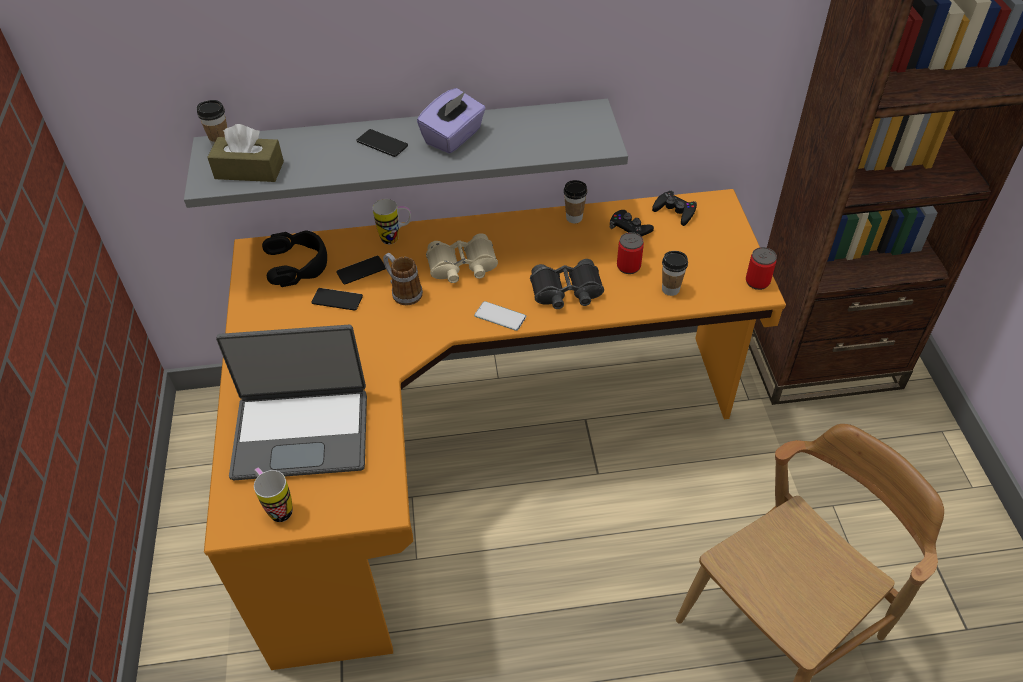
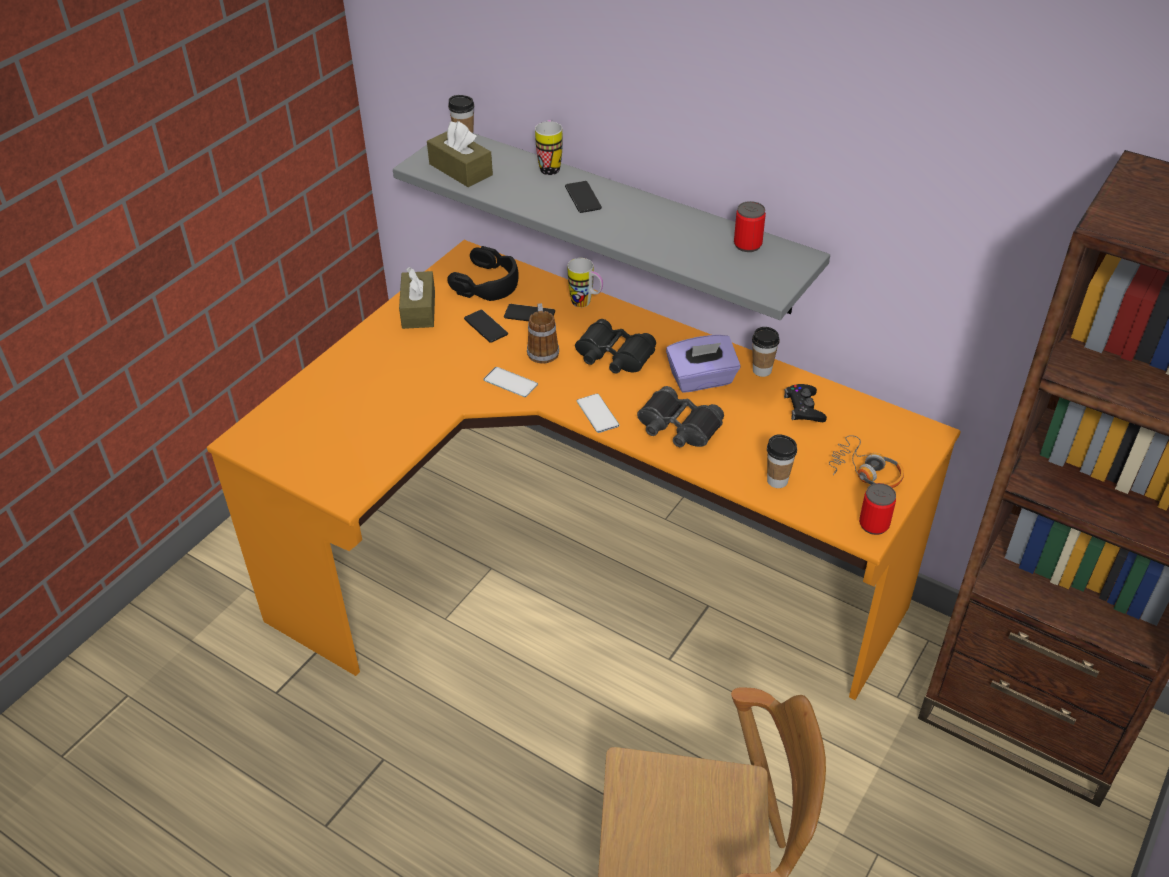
camera: 40 degrees right, 5 degrees down
(263, 318) = (418, 310): none -> brown tissue box
(277, 507) = (280, 448): mug -> mug (550, 166)
(302, 432) = (352, 408): laptop -> none
(408, 332) = (510, 382): none -> phone
(454, 137) = (647, 220): purple tissue box -> purple tissue box (702, 380)
(462, 266) = (614, 356): beige binoculars -> black binoculars
(628, 266) = (761, 439): can -> can (747, 245)
(675, 211) = (869, 417): black game controller -> none
(713, 249) = (865, 471): none -> headphones

